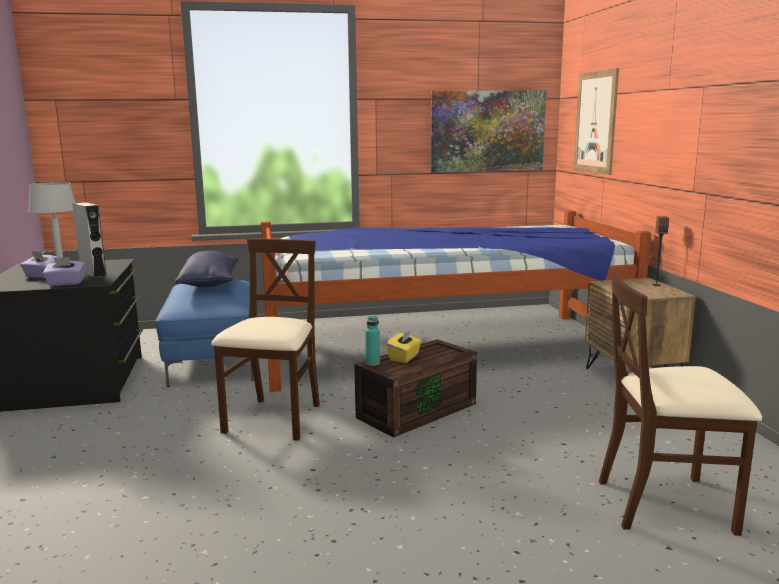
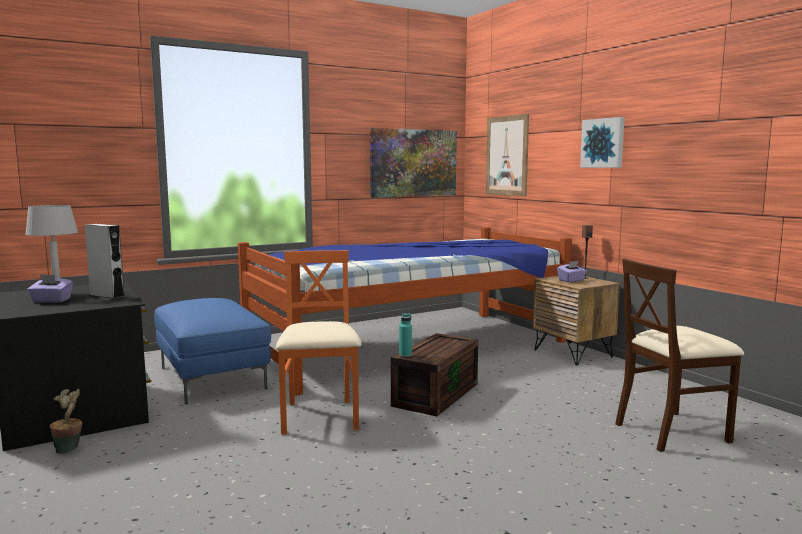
camera: 20 degrees left, 5 degrees down
(36, 419) = (70, 449): none -> potted plant
(66, 283) = (92, 305): purple tissue box -> purple tissue box (571, 280)
(210, 284) = (205, 302): blue pillow -> none
(274, 419) = (320, 417): beige chair -> orange chair
(404, 357) = (426, 348): yellow tissue box -> none
(691, 108) = (603, 143): none -> picture

